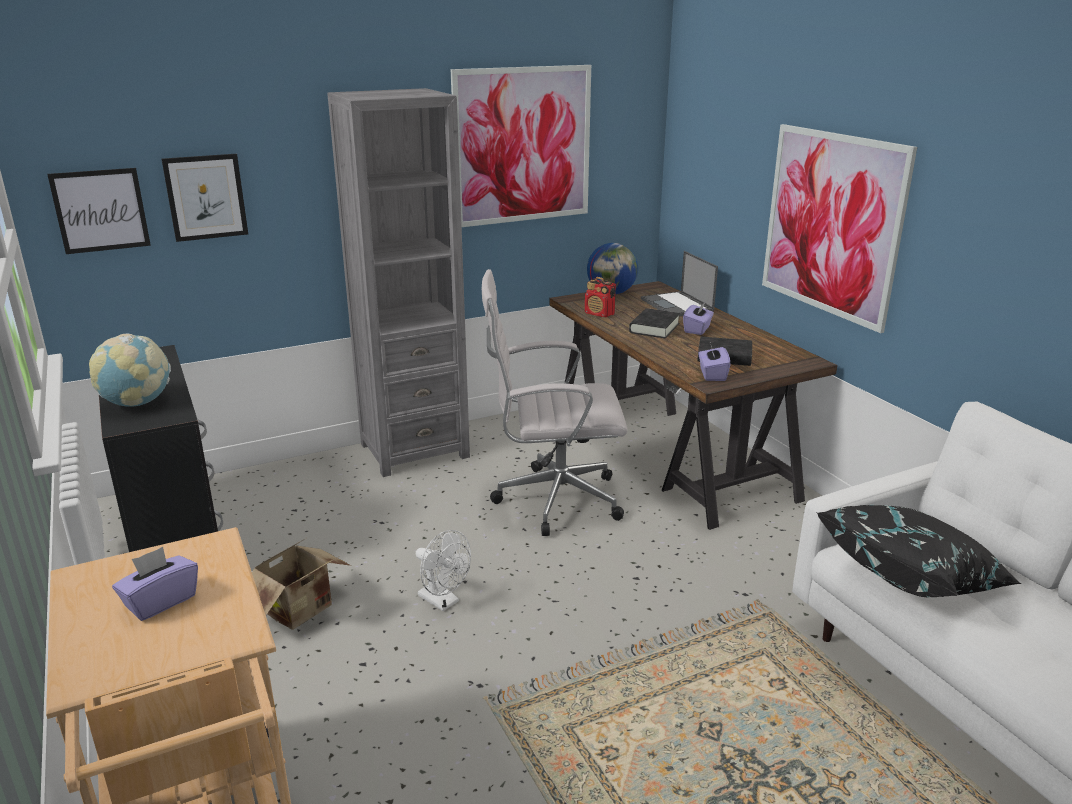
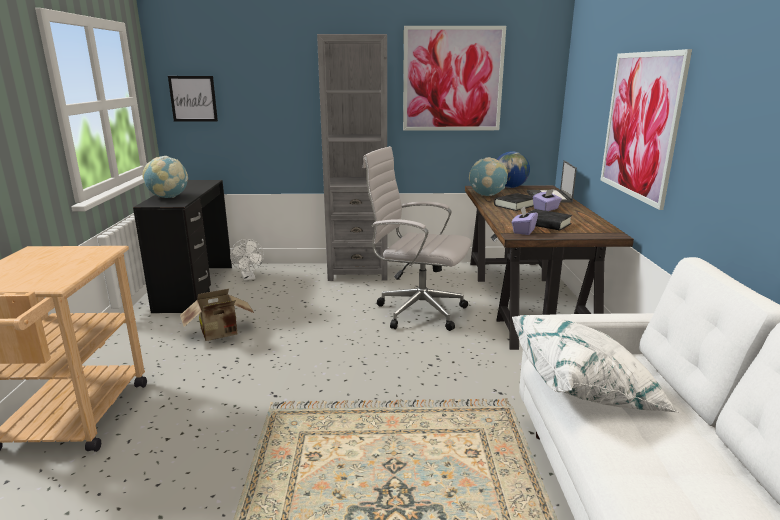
camera: 25 degrees right, 5 degrees down
(160, 601) = (45, 265): purple tissue box -> none
(206, 197) = (249, 96): picture -> none
(443, 601) = (298, 348): white fan -> white fan (249, 278)
(599, 314) = (487, 195): radio -> globe
(912, 577) = (585, 387): black pillow -> white pillow

